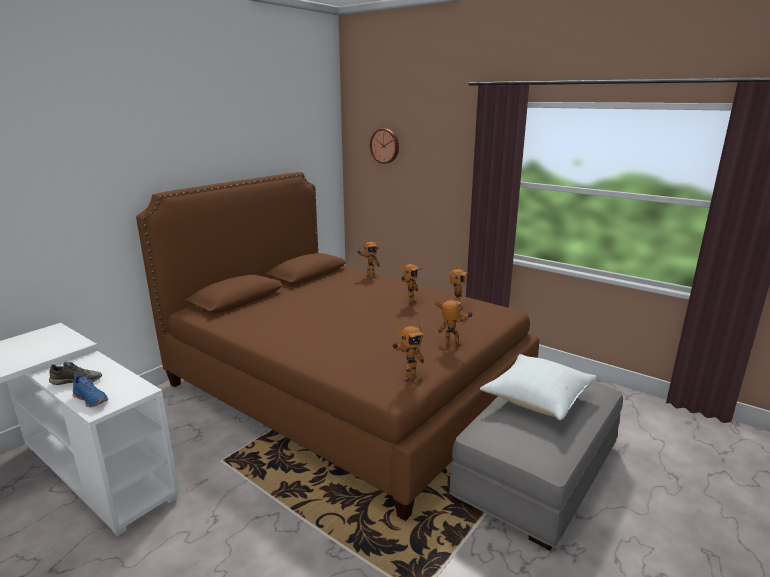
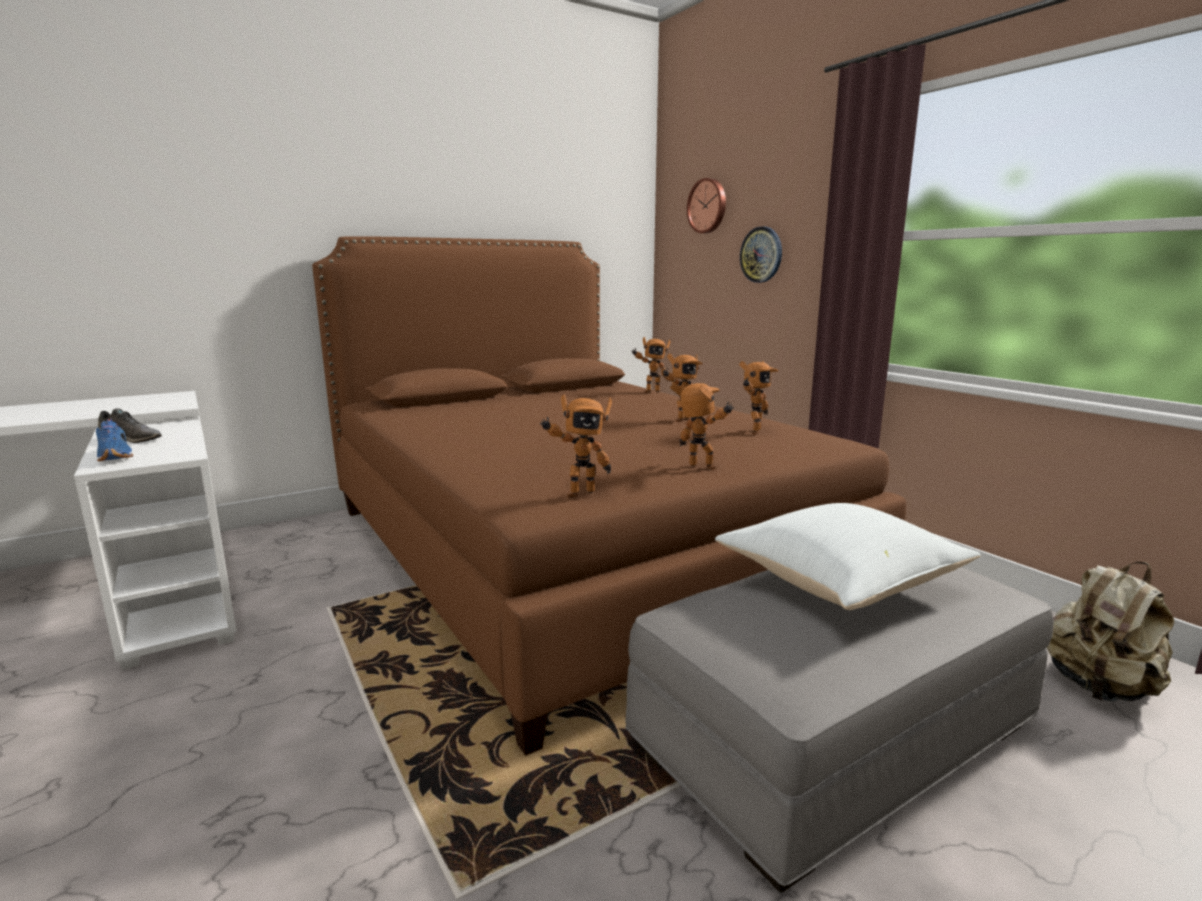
camera: 20 degrees right, 5 degrees down
(426, 182) = (761, 254): none -> wall clock
(632, 418) = (1099, 687): none -> beige backpack

